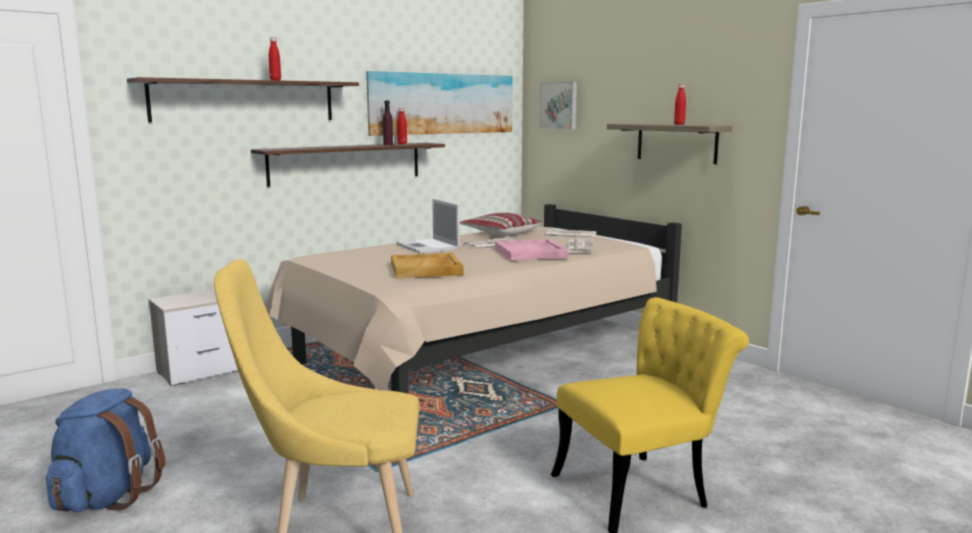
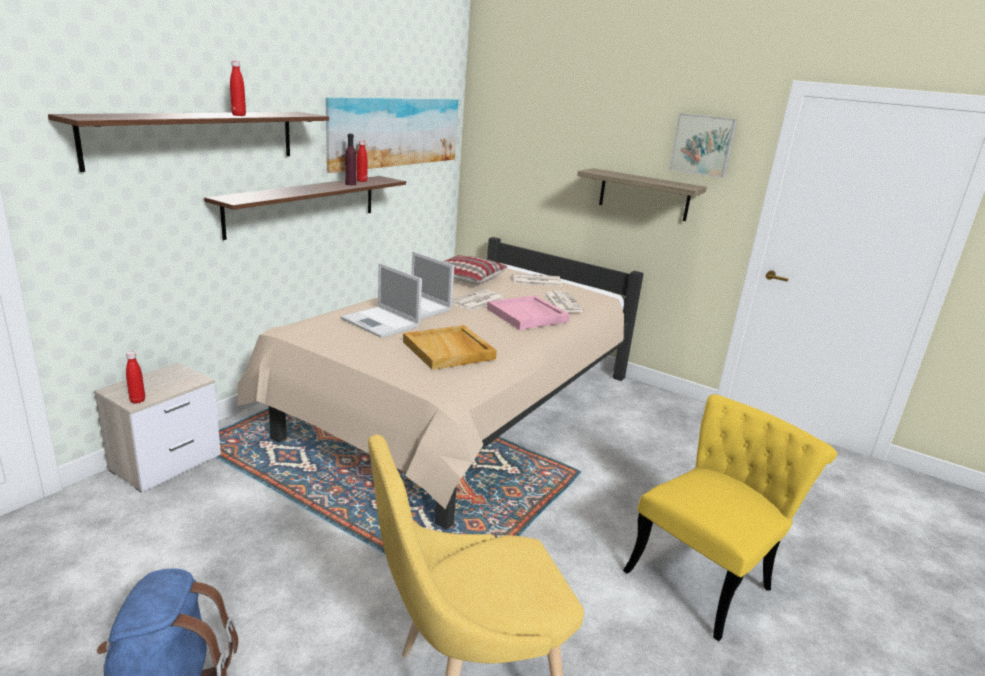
camera: 20 degrees left, 10 degrees up
(386, 254) = (381, 323): none -> laptop
(559, 105) = (510, 137): picture -> picture (702, 145)
(679, 124) = (655, 180): red bottle -> red bottle (137, 400)

